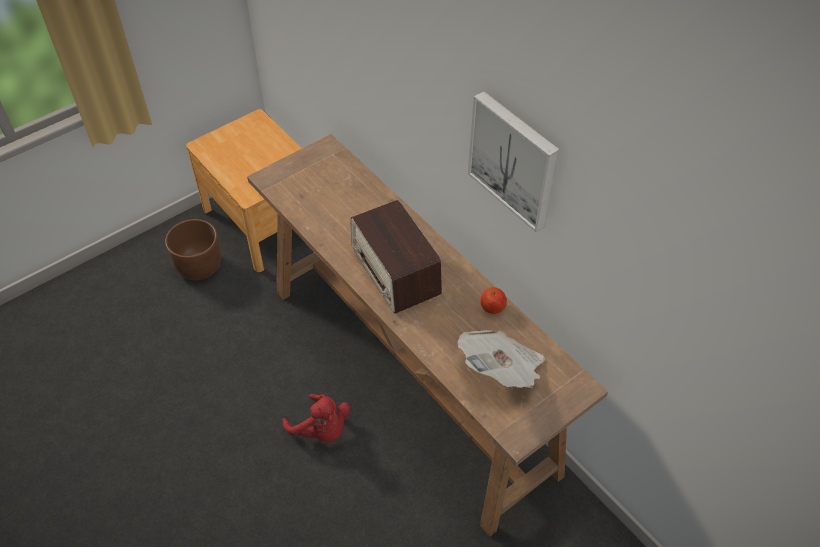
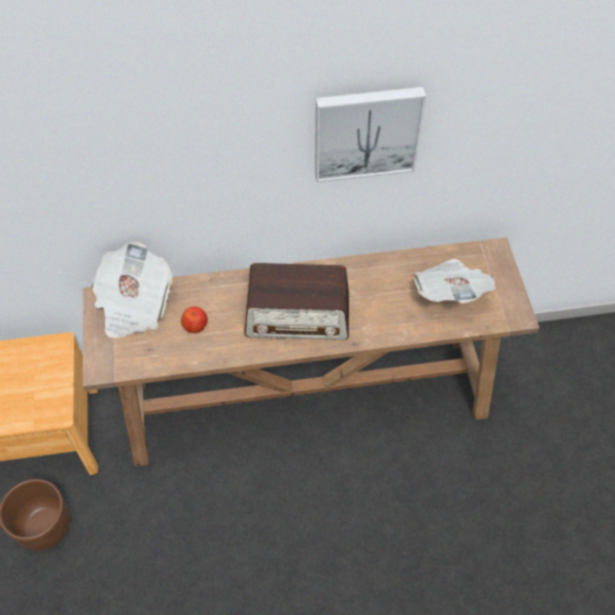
camera: 60 degrees left, 5 degrees up
(321, 429) = (317, 498): red plush toy -> none
(335, 168) = (134, 305): none -> newspaper
(492, 307) = (383, 267): apple -> apple (195, 325)

